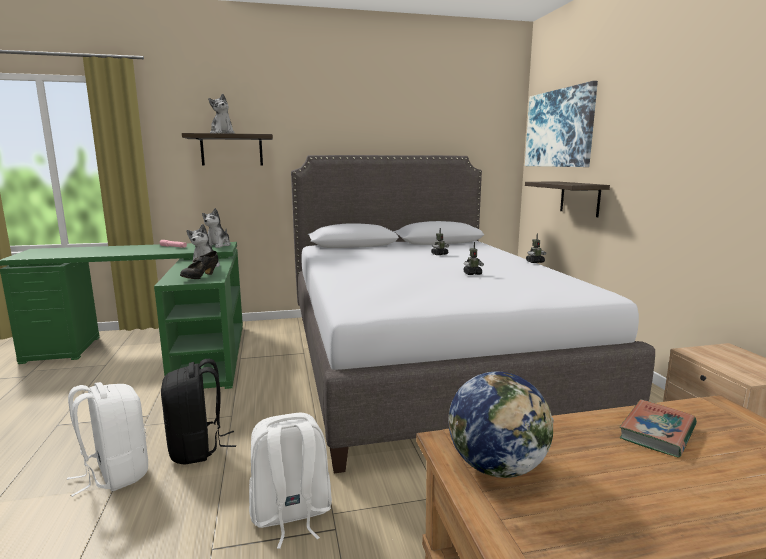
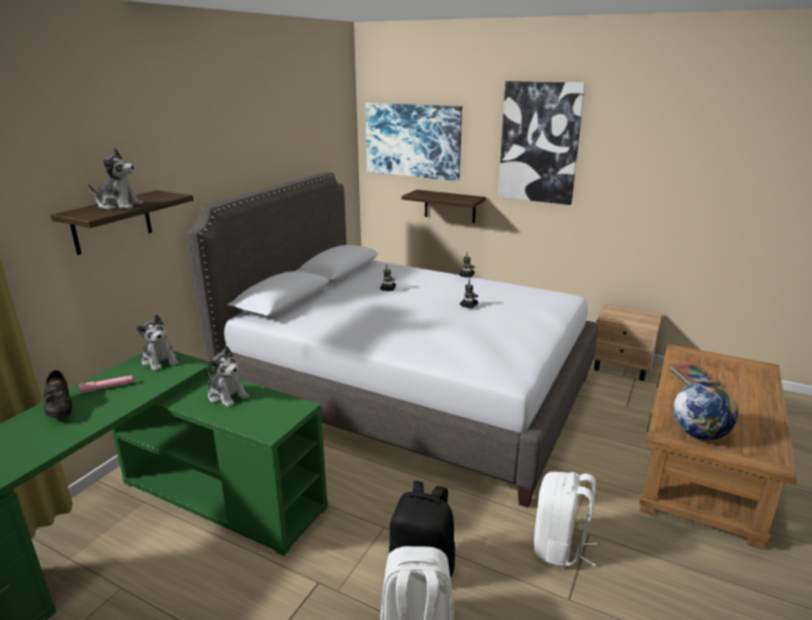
camera: 50 degrees left, 10 degrees up
(200, 278) = (280, 411): black shoe -> black shoe (60, 409)
(665, 108) = (539, 143): none -> picture

